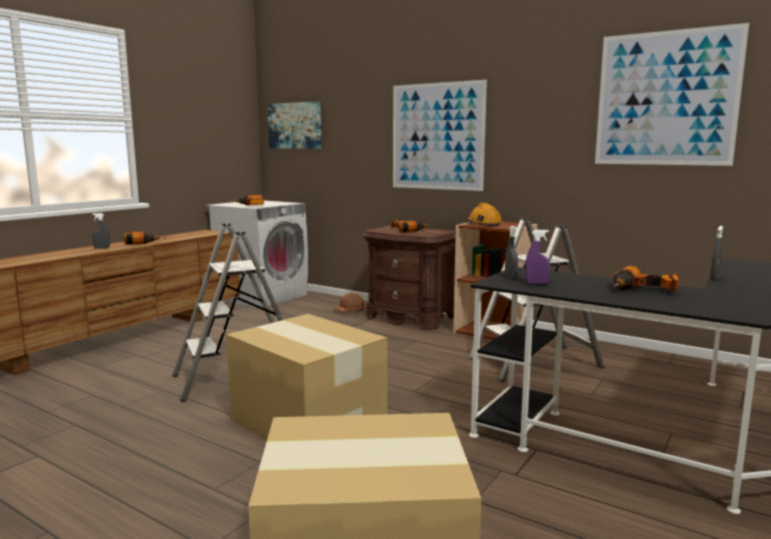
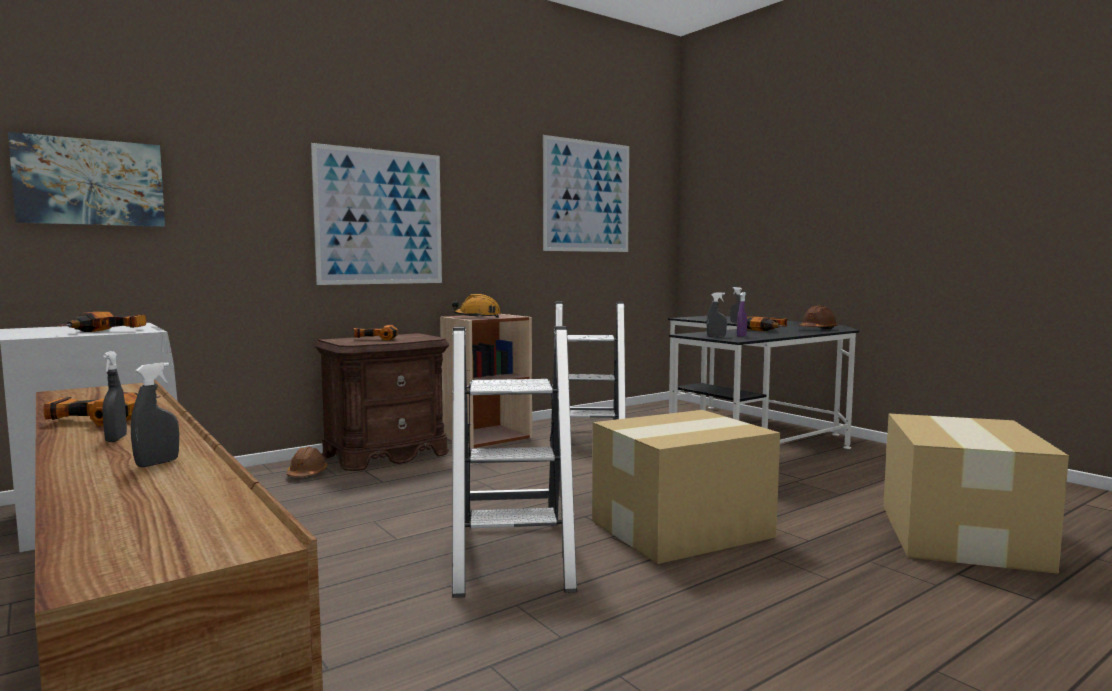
camera: 70 degrees left, 5 degrees down
(58, 256) = (157, 463): none -> grey spray bottle
(702, 306) = (817, 330): none -> brown hard hat

